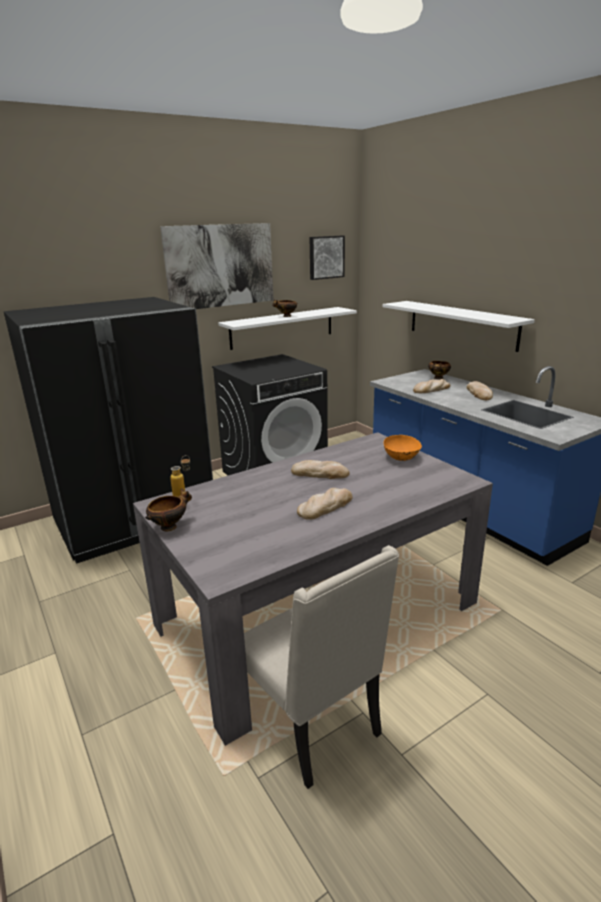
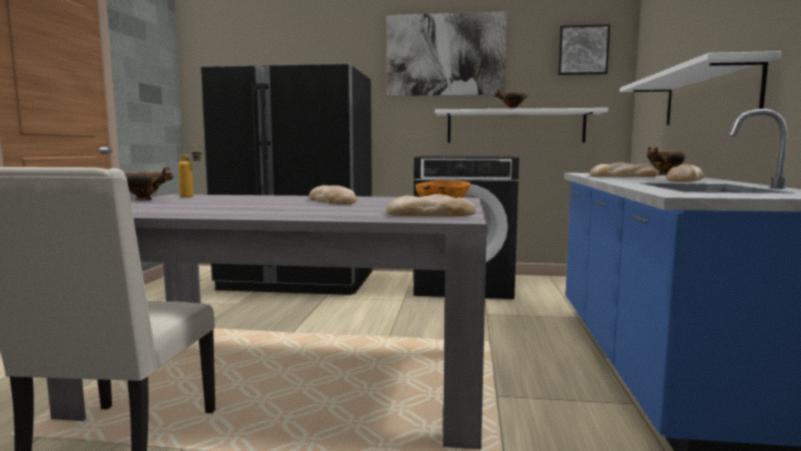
camera: 40 degrees right, 15 degrees down
(325, 506) = (265, 208): bread -> bread (430, 214)

